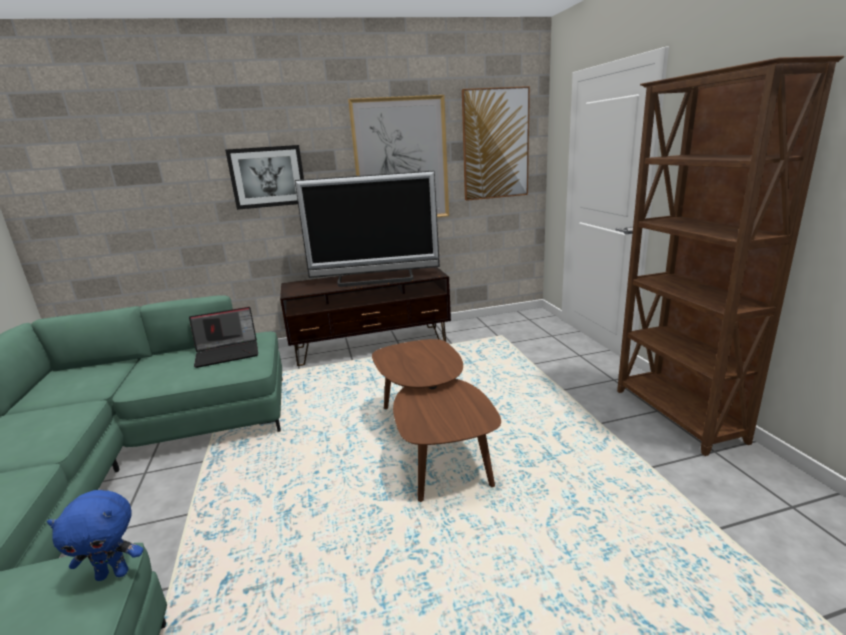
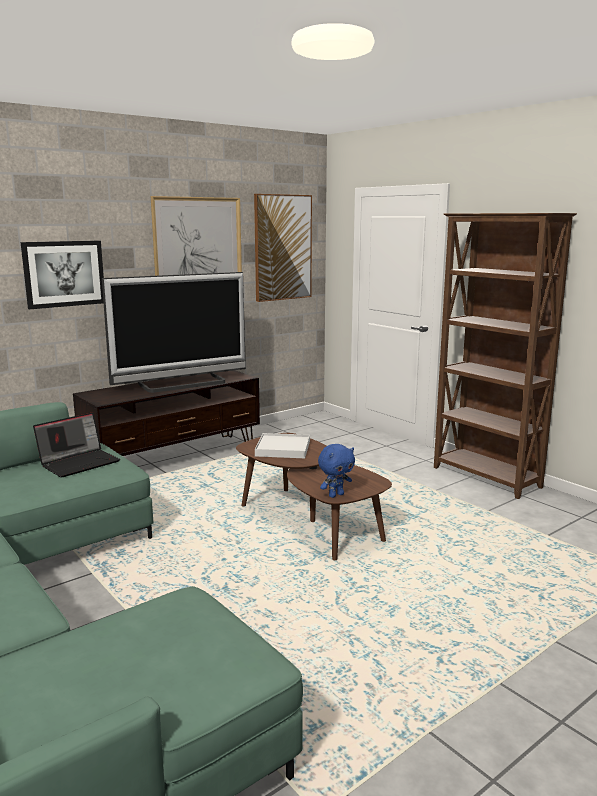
camera: 25 degrees left, 5 degrees down
(114, 573) = (204, 598): blue plush toy -> blue plush toy (336, 495)
(414, 359) = (283, 448): none -> white tray

